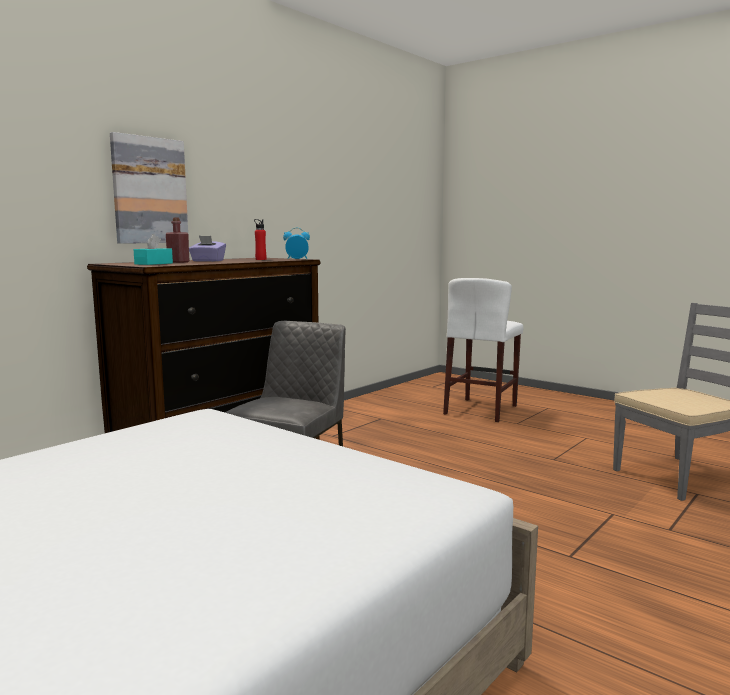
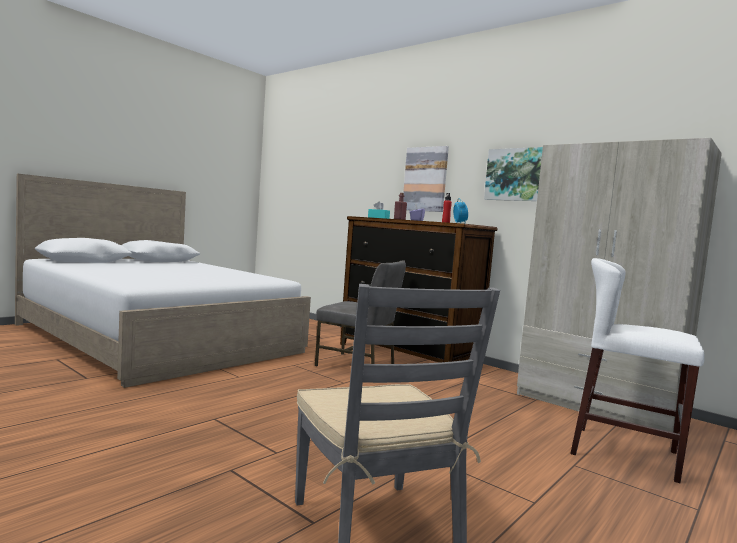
camera: 90 degrees right, 5 degrees down
(267, 192) = (515, 174): none -> picture
(383, 403) = (598, 405): none -> beige wardrobe

